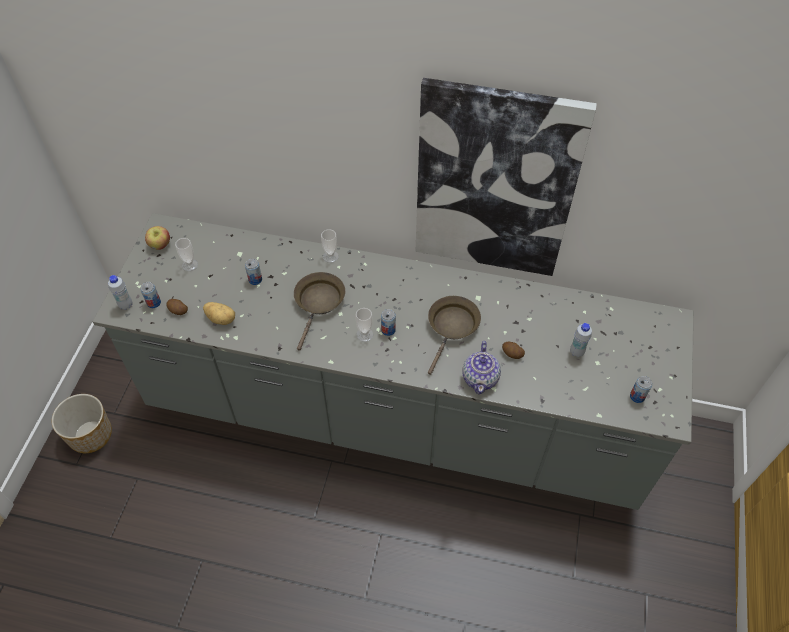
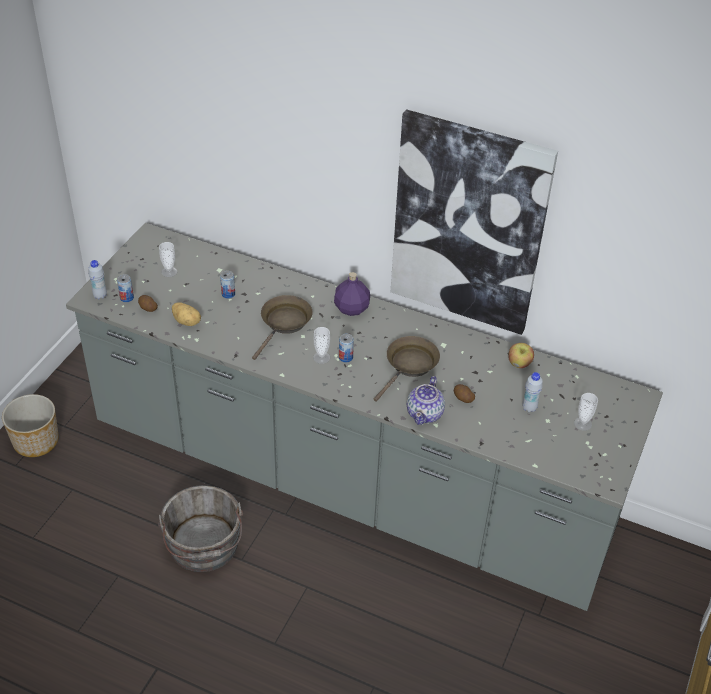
camera: 10 degrees right, 10 degrees down
(160, 245) = (145, 251): apple -> apple (519, 364)
(276, 513) = (204, 547): none -> grey bucket
(330, 256) = (307, 286): cup -> cup (583, 424)
(380, 274) = (352, 308): none -> purple bottle
(637, 396) = (579, 456): can -> none

